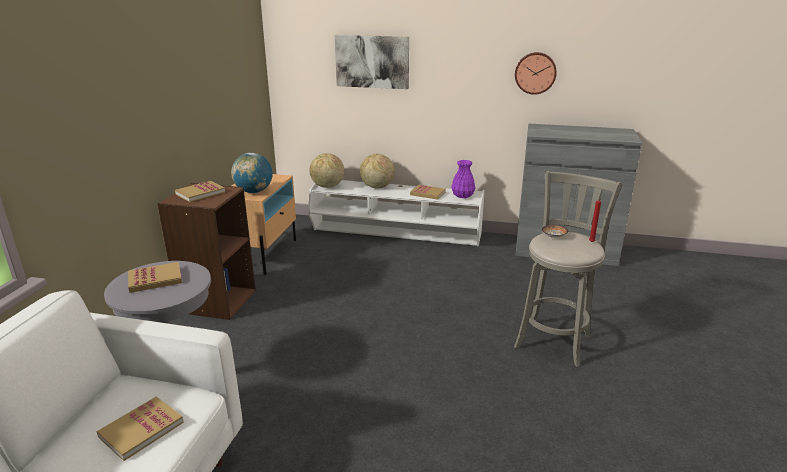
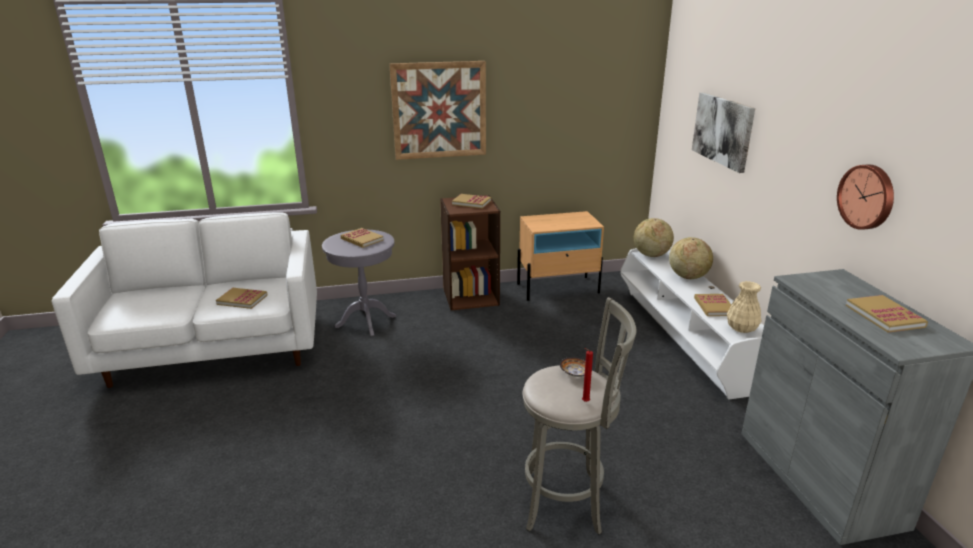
camera: 65 degrees right, 0 degrees up
(135, 92) = (439, 110): none -> picture
(254, 192) = (546, 224): globe -> none
(462, 196) = (742, 328): purple vase -> beige vase
(592, 132) = (884, 316): none -> book

